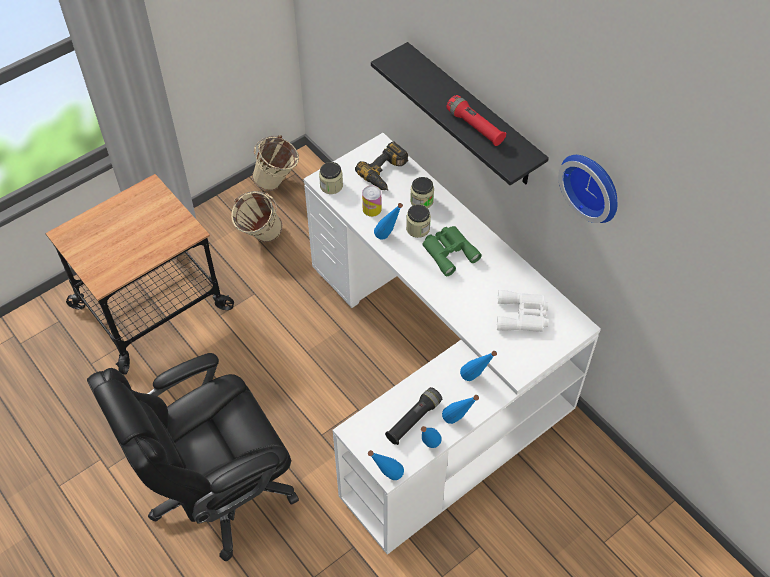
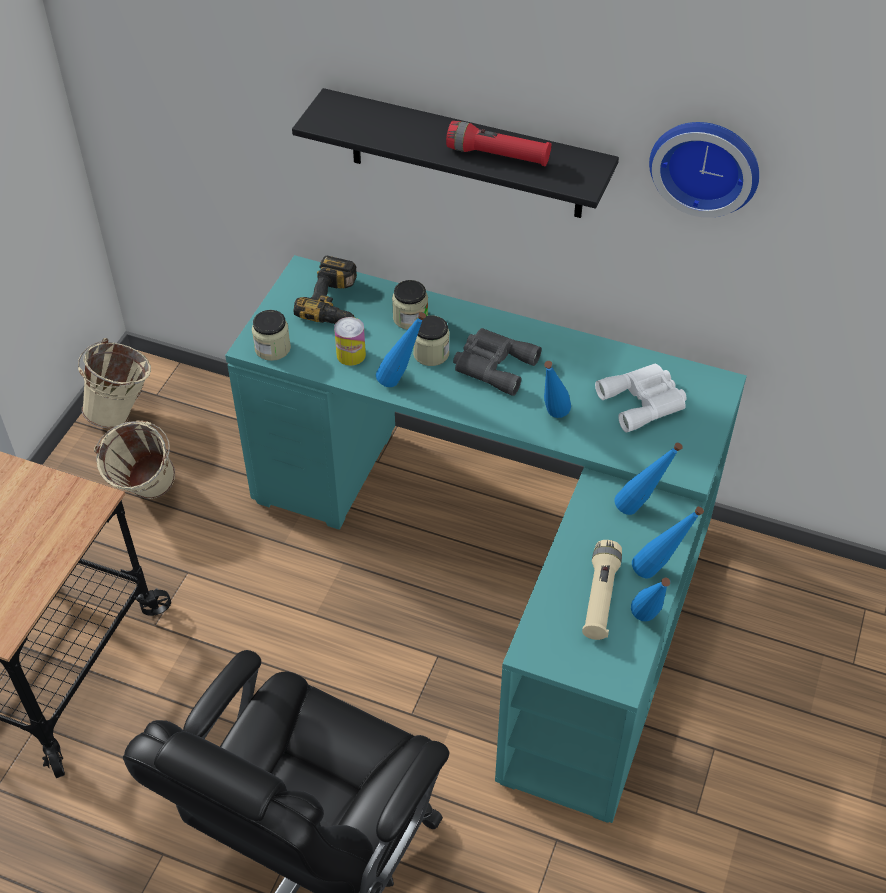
camera: 30 degrees left, 5 degrees down
(385, 478) = (620, 689): blue bottle -> blue bottle (552, 419)
(413, 420) = (600, 597): black flashlight -> beige flashlight
(433, 375) = (506, 564): white desk -> turquoise desk
(449, 251) = (492, 365): green binoculars -> grey binoculars

